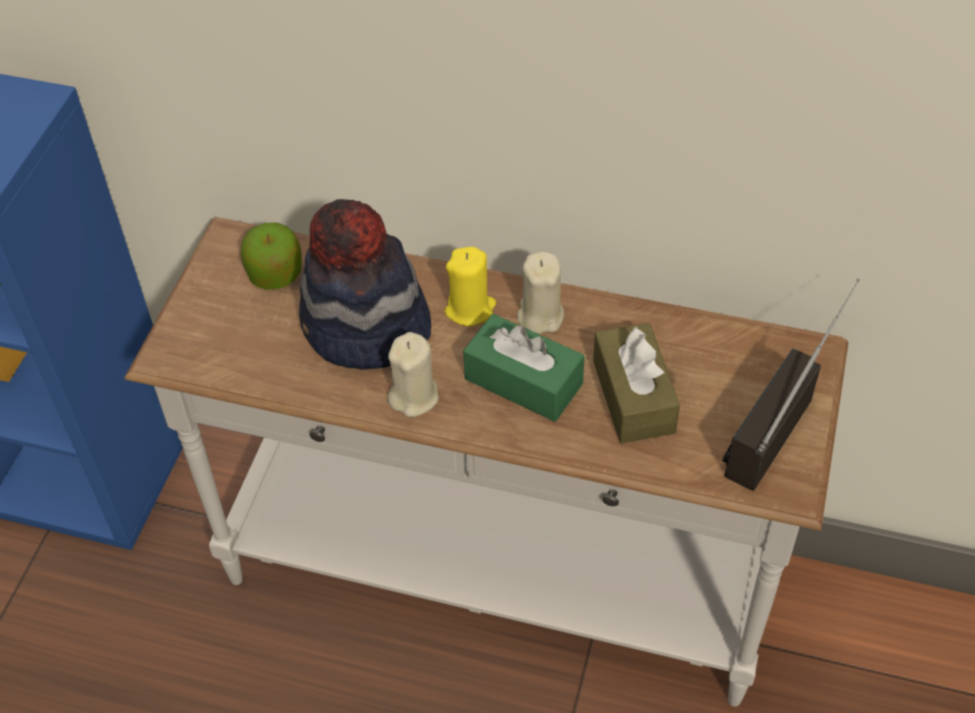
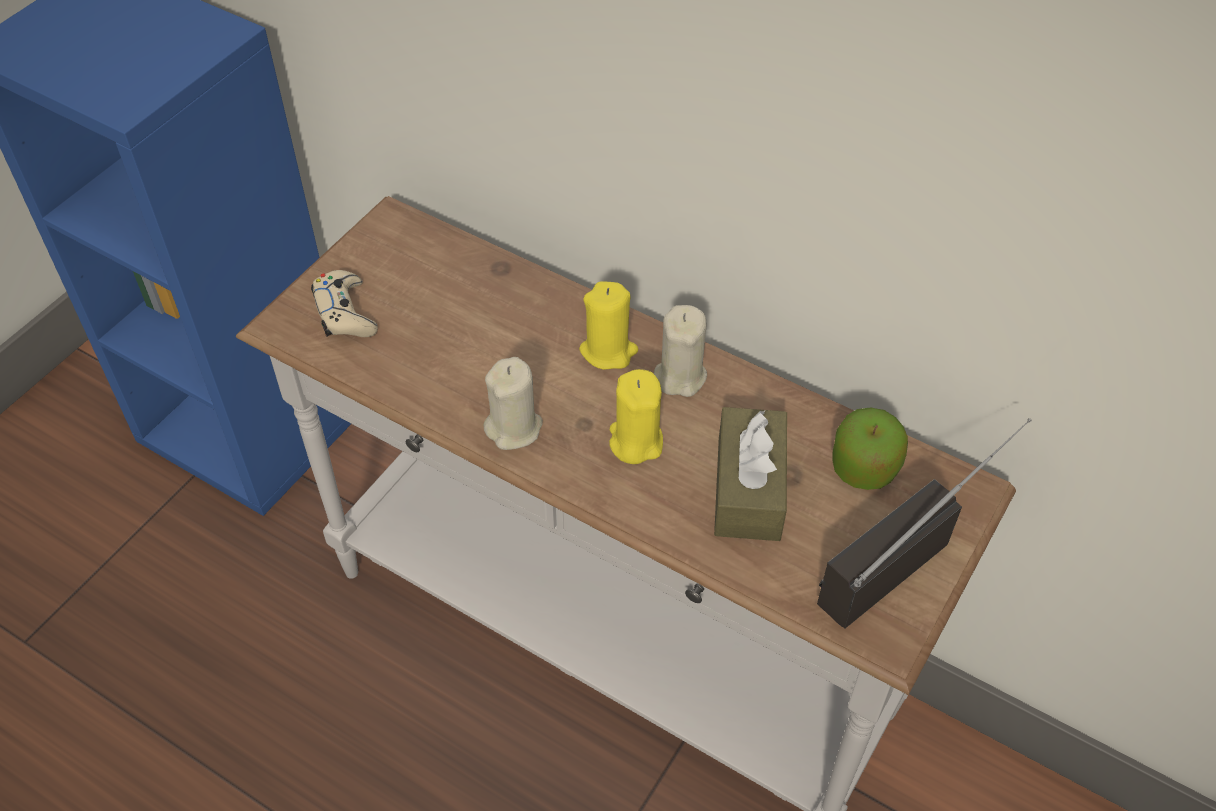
camera: 15 degrees right, 0 degrees up
(220, 332) = (345, 313): none -> beige game controller
(275, 274) = (423, 267): apple -> apple (864, 468)
(365, 328) = (492, 345): hat -> none
(523, 381) = (635, 441): green tissue box -> yellow candle

